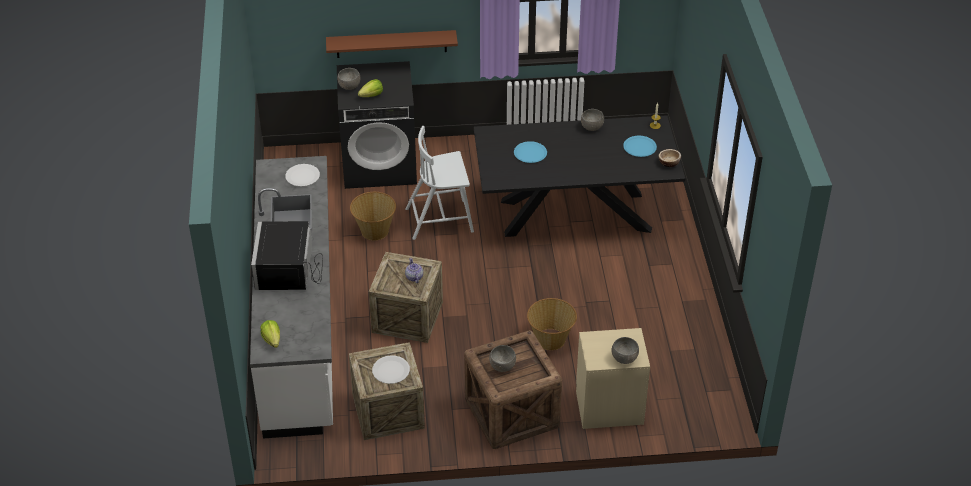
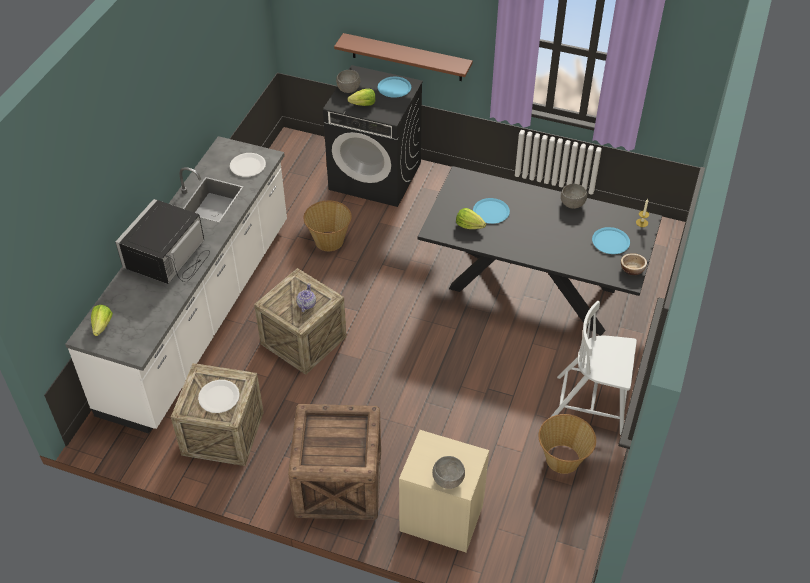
camera: 25 degrees right, 5 degrees up
(389, 74) = (394, 88): none -> blue plate
(440, 219) = (397, 250): white chair -> white chair (591, 405)
(502, 366) = (324, 436): grey bowl -> none
(519, 169) = (469, 226): none -> lettuce
(551, 340) = (427, 417): basket -> basket (562, 460)

